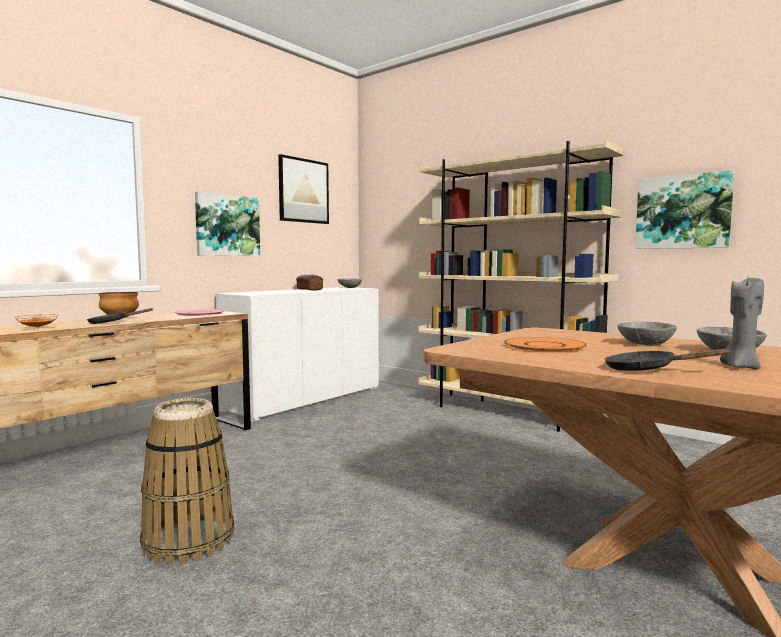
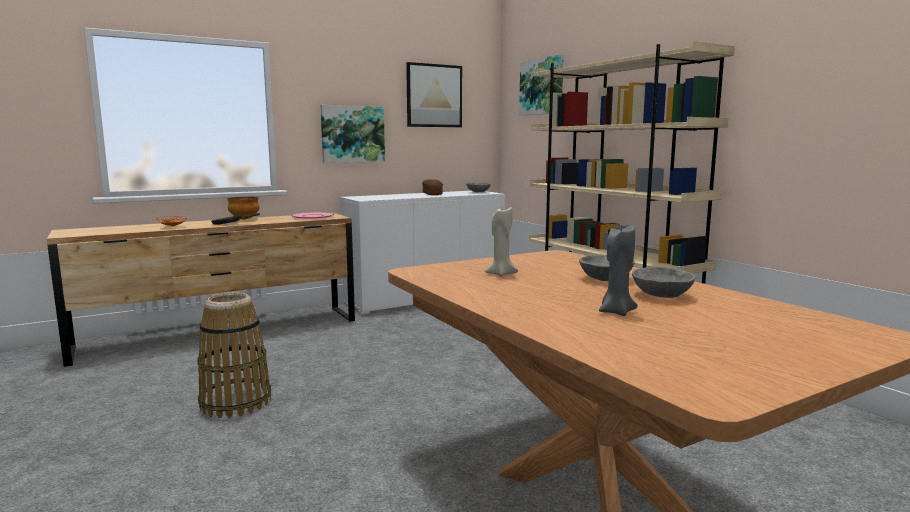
camera: 20 degrees right, 5 degrees up
(545, 346) = (501, 274): orange plate -> beige candle
(647, 370) = (515, 307): black frying pan -> none
(683, 212) = (793, 122): picture -> picture (542, 86)

